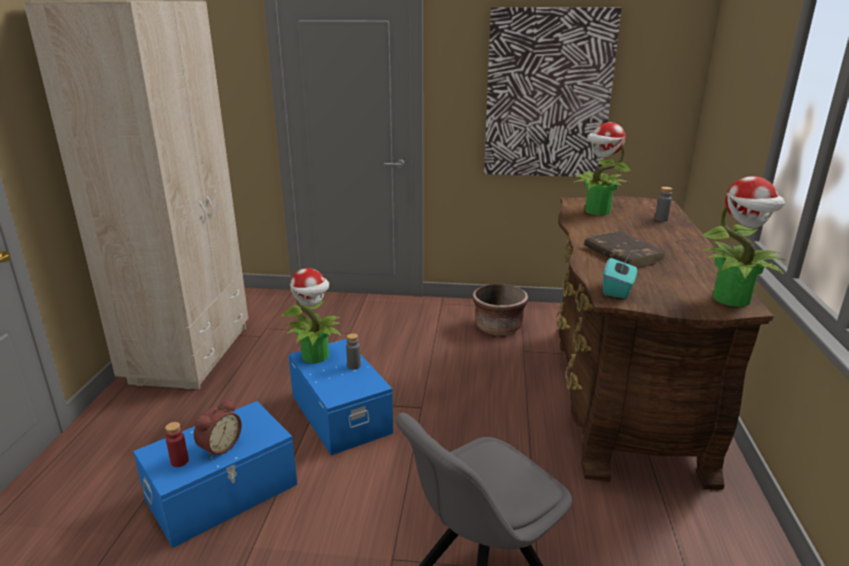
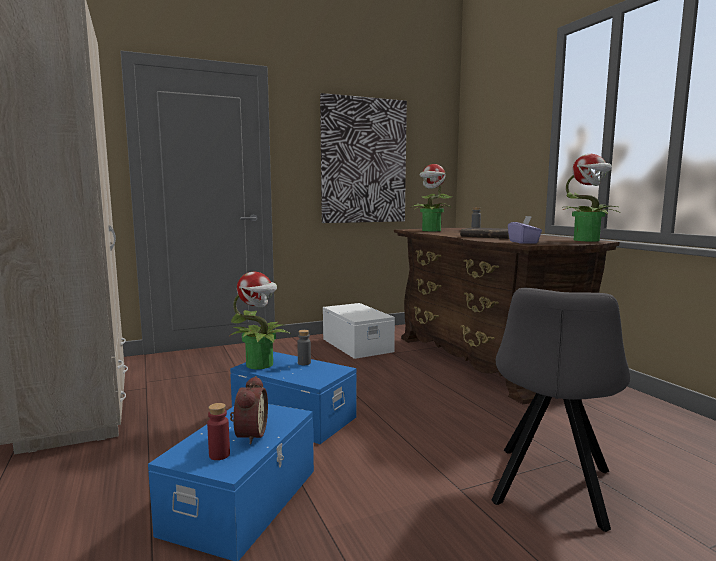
camera: 30 degrees left, 15 degrees down
(498, 327) = (357, 345): brown planter -> white storage box
(618, 290) = (523, 242): turquoise tissue box -> purple tissue box

